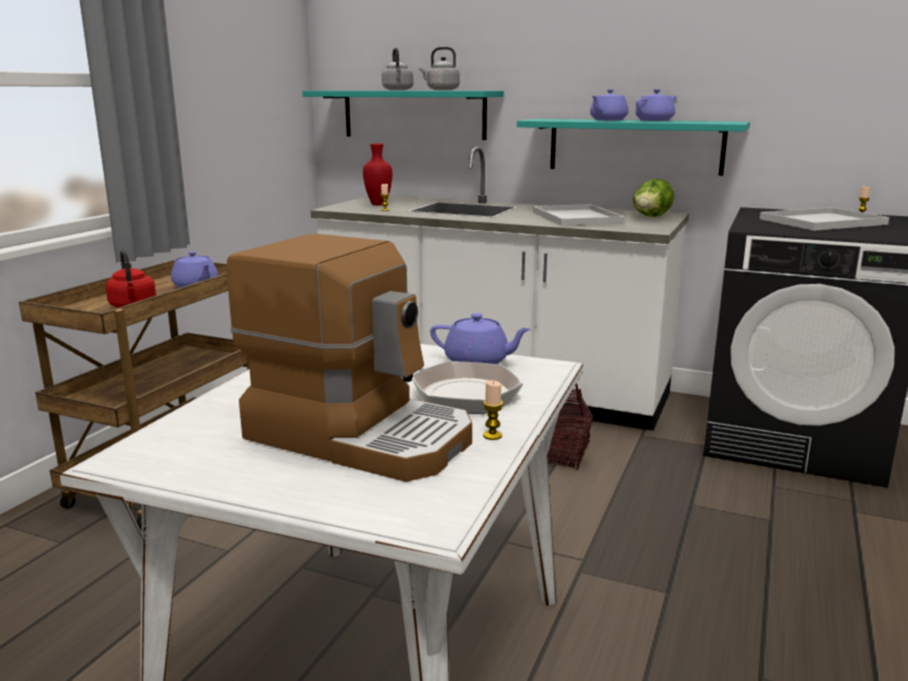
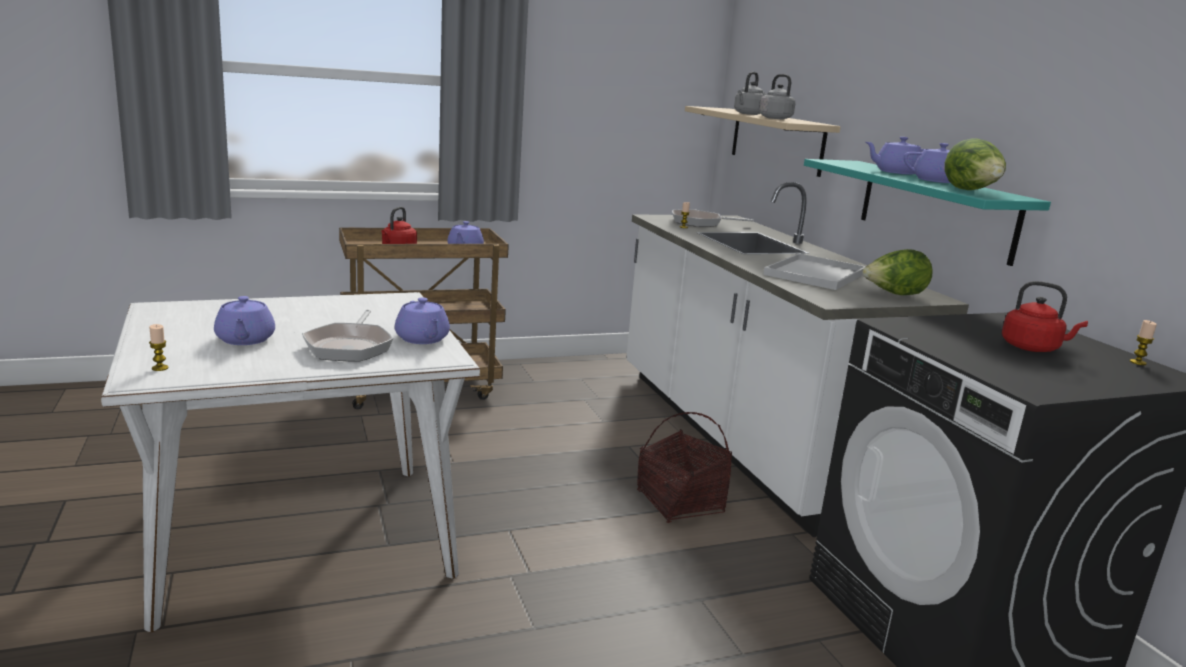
camera: 45 degrees right, 0 degrees up
(361, 435) = (245, 340): coffee machine -> purple teapot
(379, 204) = (700, 223): red vase -> frying pan
(414, 114) = (776, 140): turquoise shelf -> beige shelf
(492, 435) = (284, 368): candle -> candle (160, 368)
(706, 122) = (971, 191): none -> lettuce
(823, 221) = (1033, 348): white tray -> red kettle

